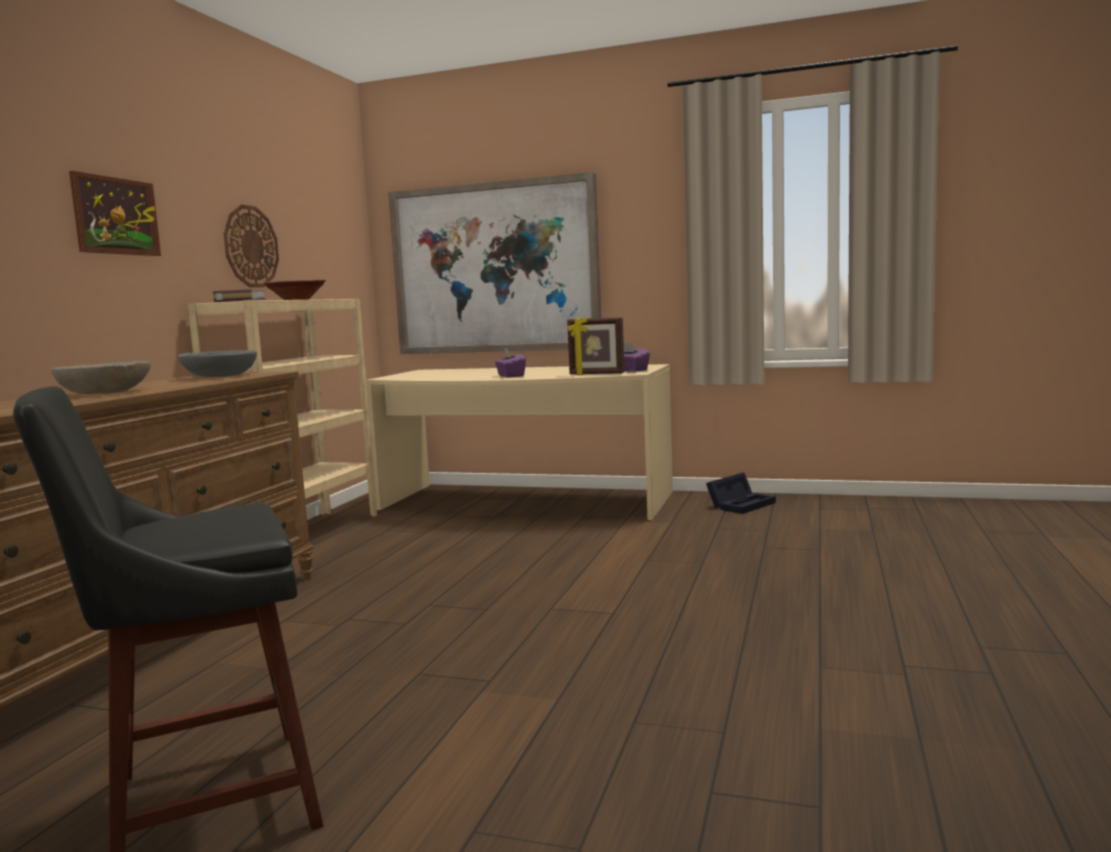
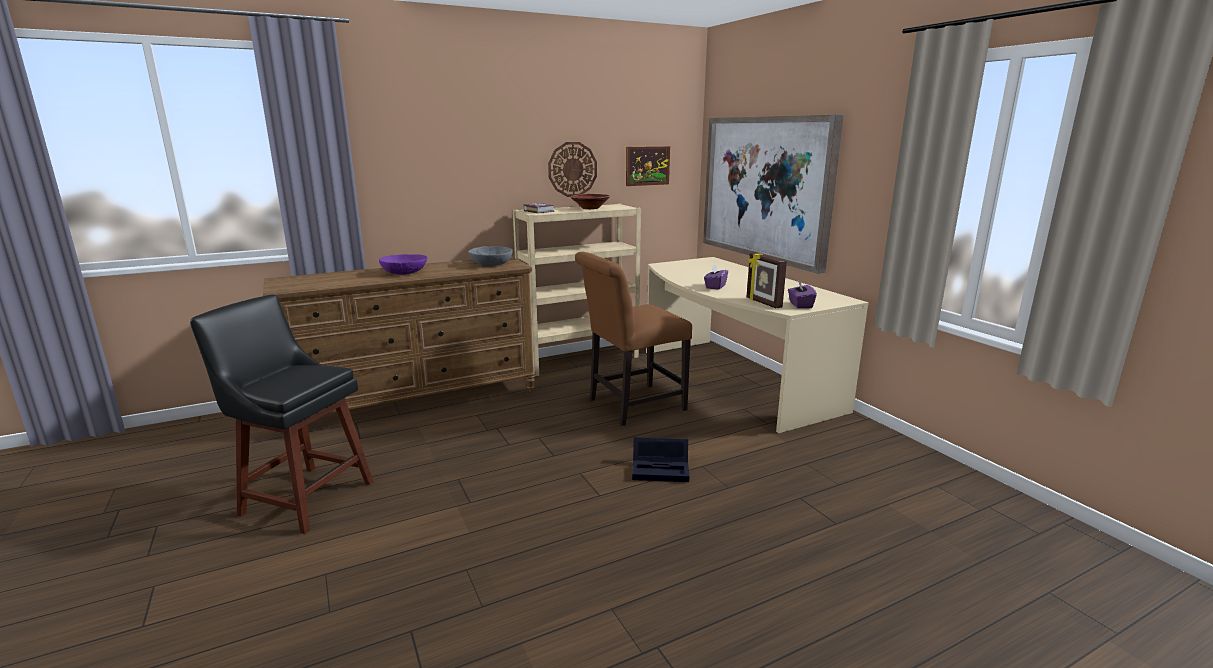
camera: 45 degrees right, 10 degrees up
(106, 392) = (405, 272): grey bowl -> purple bowl
(116, 216) = (464, 161): picture -> picture (647, 166)
(470, 548) = (630, 406): none -> brown chair
(741, 504) = (879, 449): black storage box -> black storage box (662, 469)

